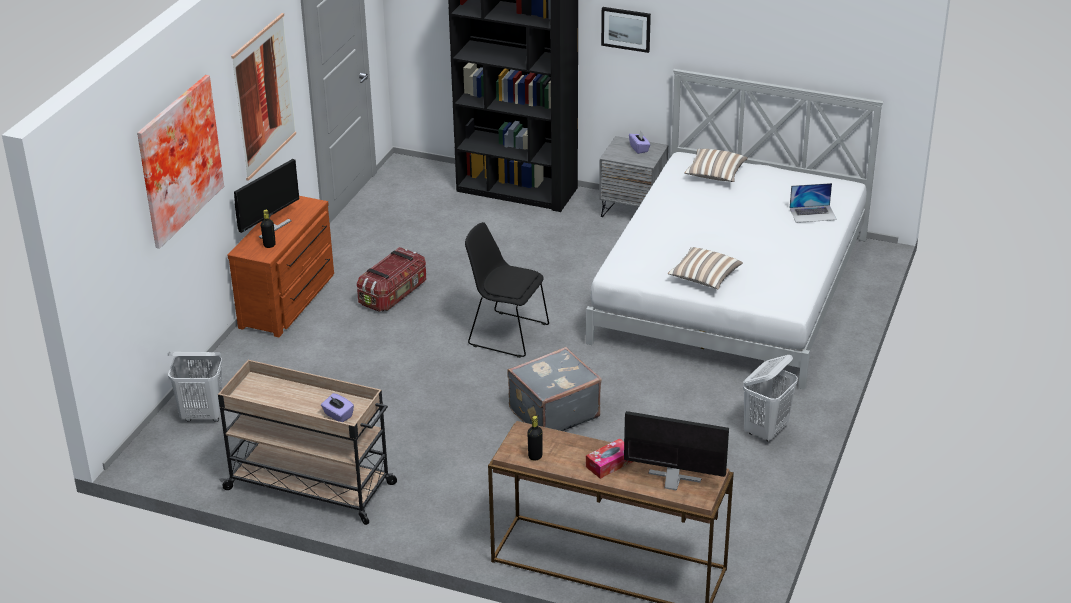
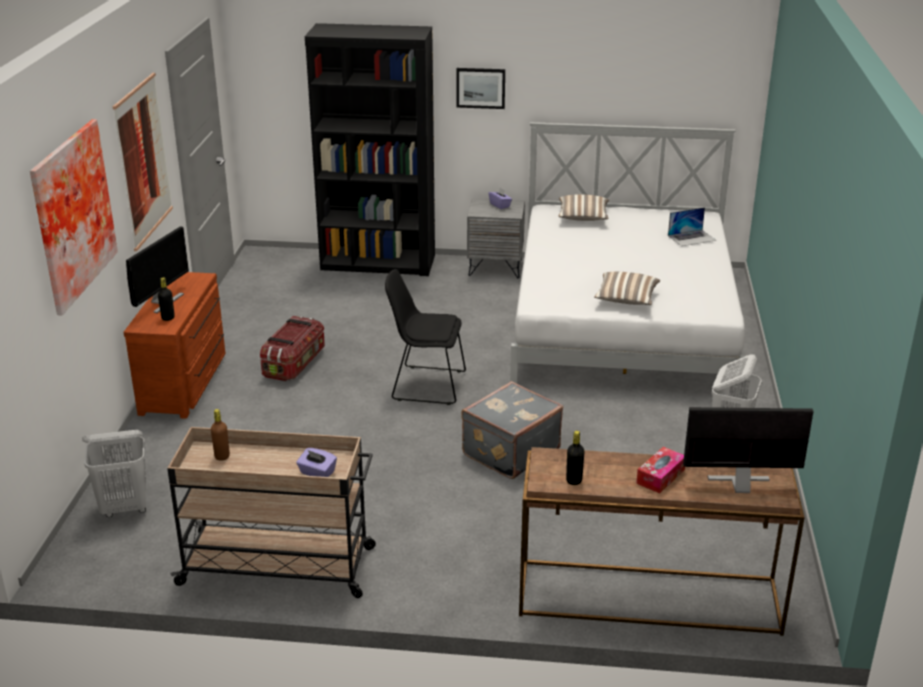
camera: 15 degrees left, 5 degrees down
(268, 389) = (222, 456): none -> brown bottle

